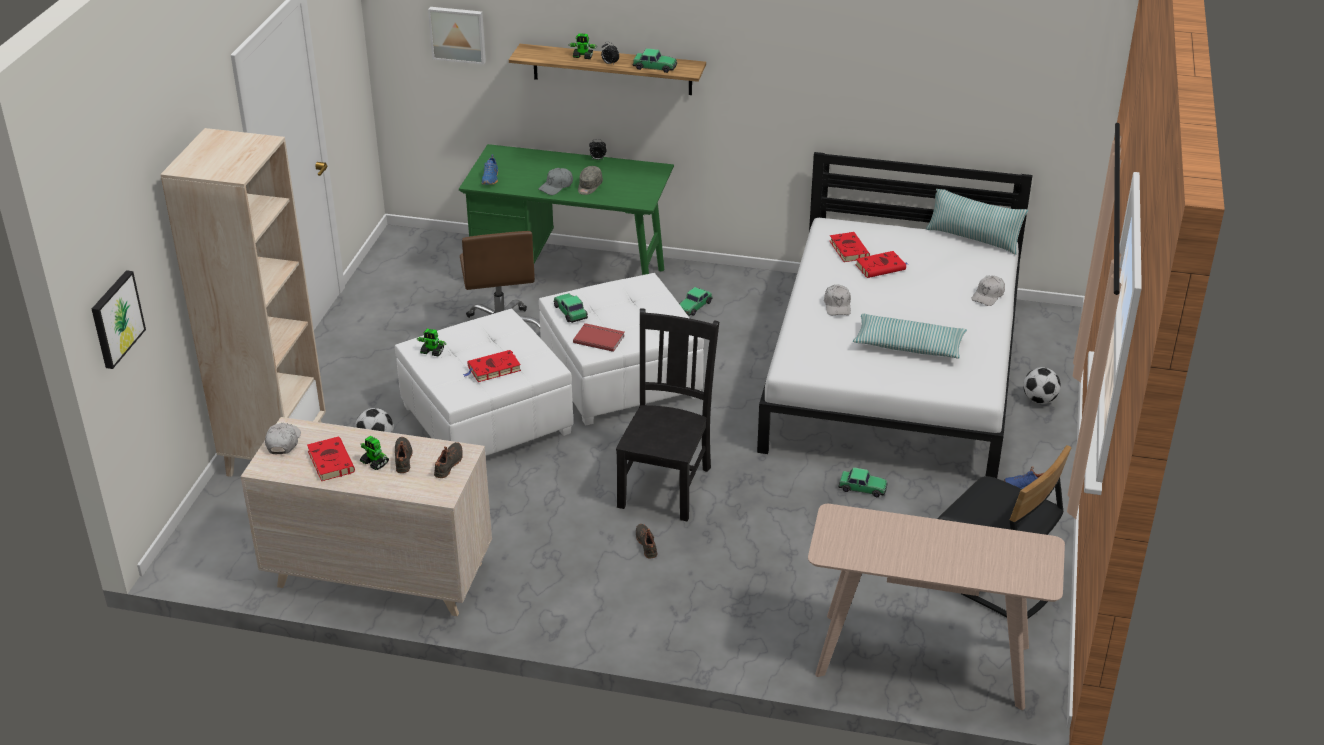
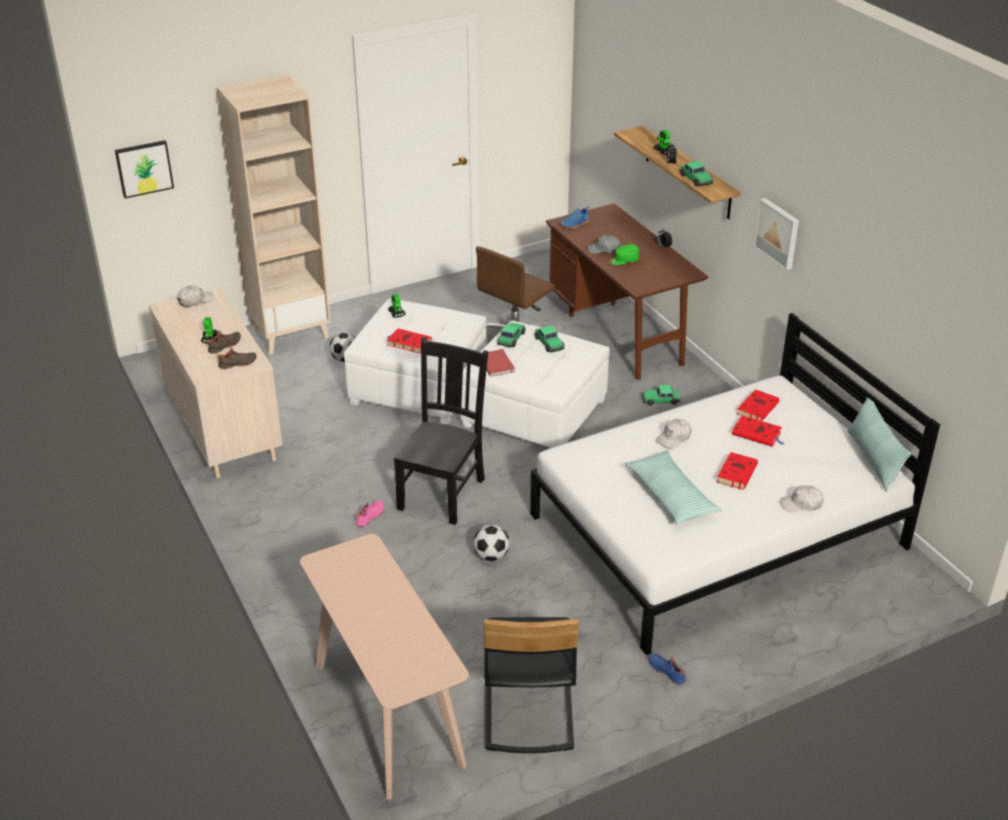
camera: 50 degrees right, 0 degrees up
(330, 461) = (195, 324): red book -> red book (737, 473)
(458, 34) = (613, 103): picture -> picture (778, 233)
(571, 274) = (619, 334): green desk -> brown desk
(589, 186) = (624, 260): grey cap -> green cap
(647, 544) = (370, 516): black shoe -> pink shoe
(666, 485) = (443, 492): black chair -> black chair turned 45 degrees counterclockwise
(863, 488) = (553, 585): toy car -> toy car (549, 343)
(1039, 400) = (794, 627): football -> football (491, 556)

